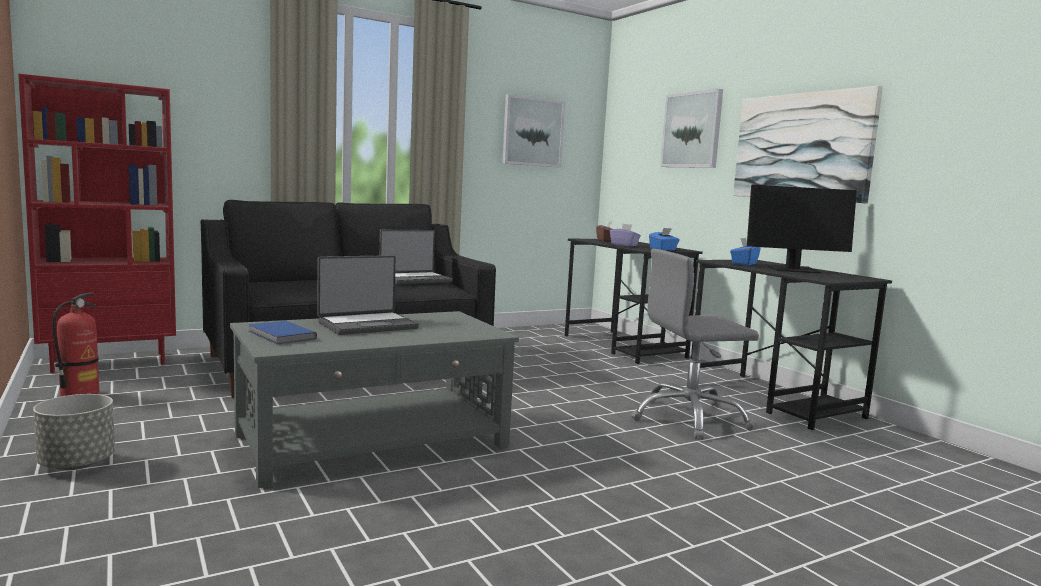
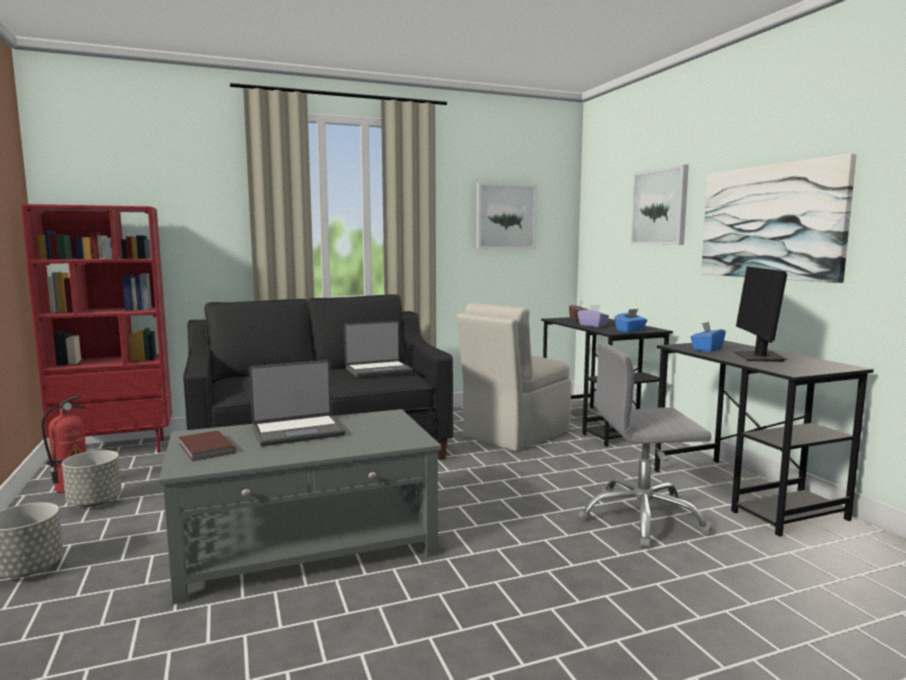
camera: 10 degrees right, 0 degrees up
(115, 407) = (94, 502): none -> grey planter
(281, 335) = (205, 448): blue book -> brown book
(544, 353) = (514, 434): none -> beige chair
(792, 270) = (759, 357): monitor -> monitor turned 90 degrees clockwise

